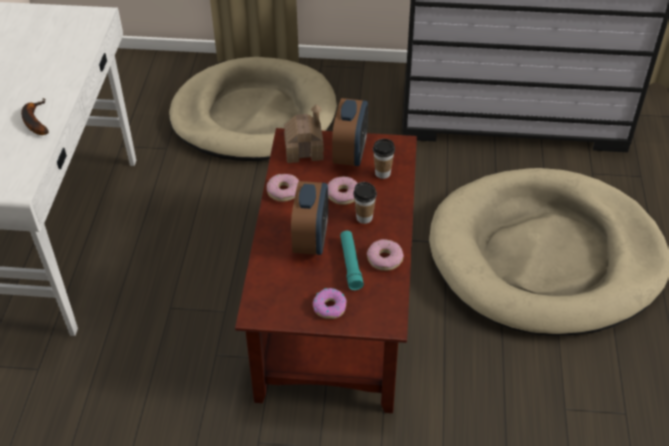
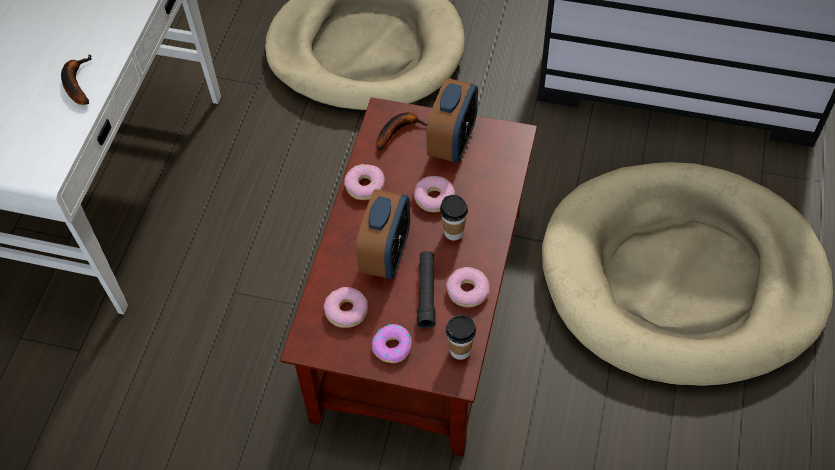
camera: 10 degrees right, 10 degrees up
(285, 285) = (346, 311): none -> donut
(304, 149) = (398, 131): toy house -> banana
(350, 264) = (426, 292): turquoise flashlight -> black flashlight
(382, 173) = (486, 174): cup -> cup (460, 350)

